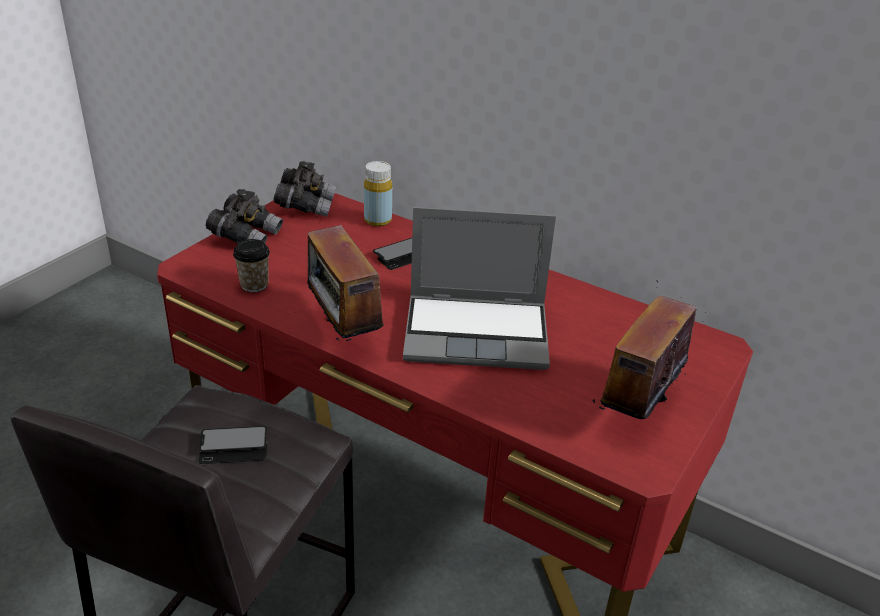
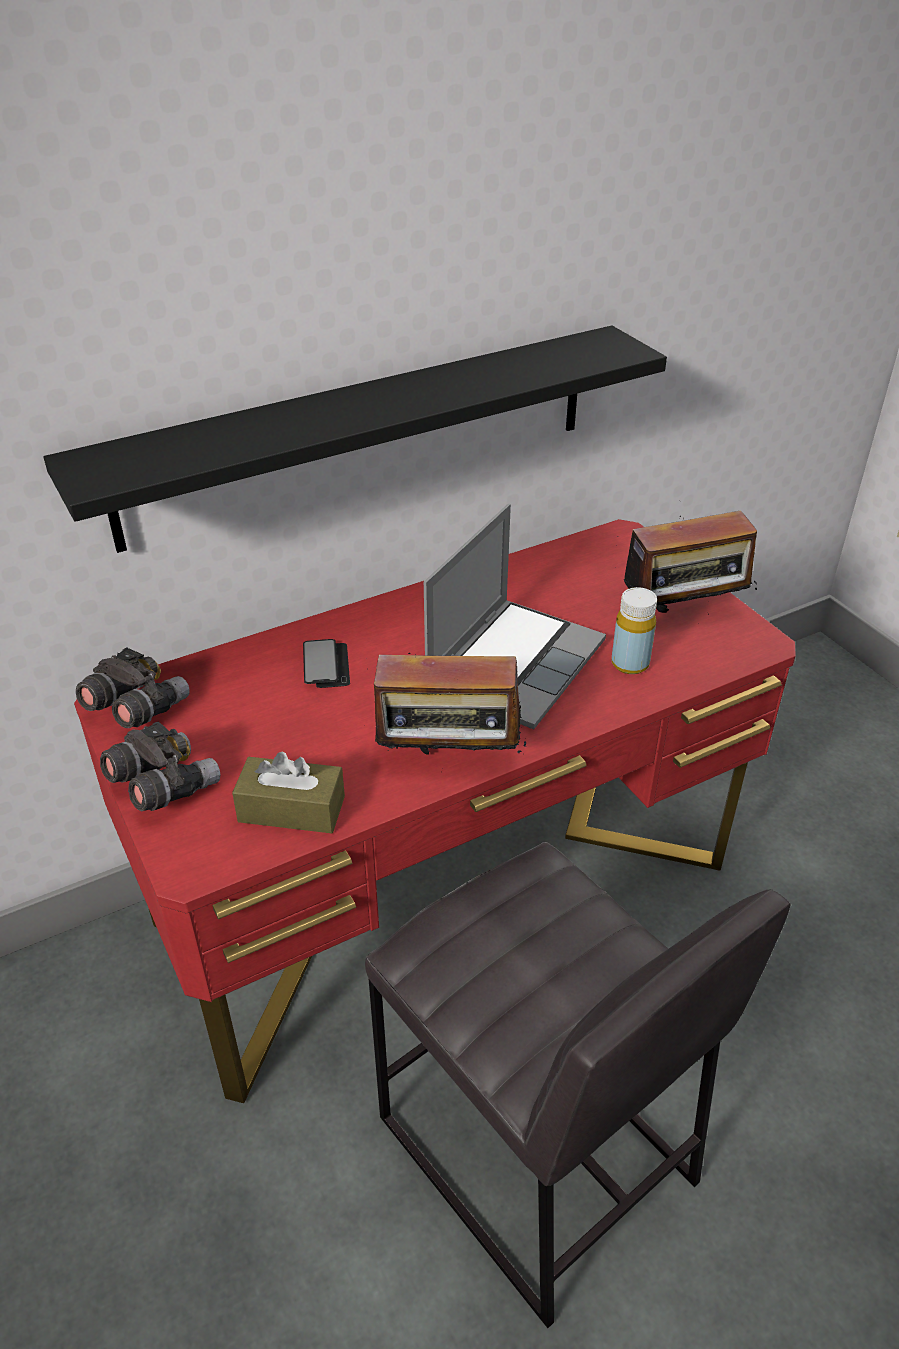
camera: 60 degrees left, 5 degrees up
(233, 447) = (532, 939): phone -> none
(254, 285) = (291, 809): cup -> brown tissue box
(378, 220) = (231, 659): yellow bottle -> yellow bottle (630, 663)
(519, 116) = (361, 435): none -> black shelf
(636, 409) = (683, 614): radio -> radio turned 75 degrees counterclockwise

